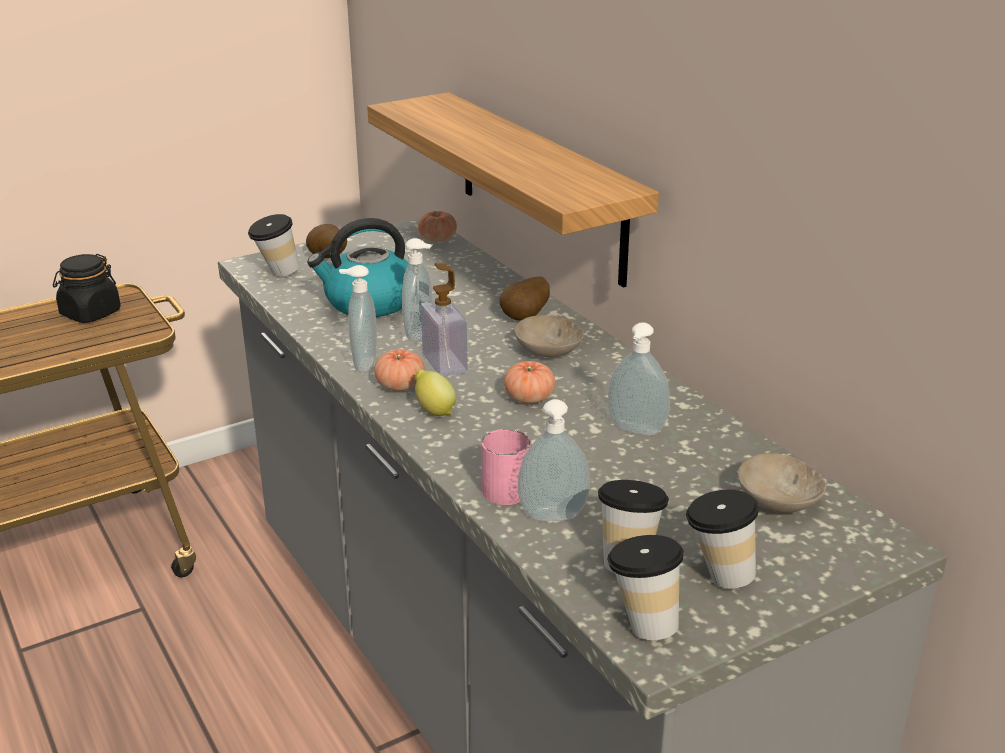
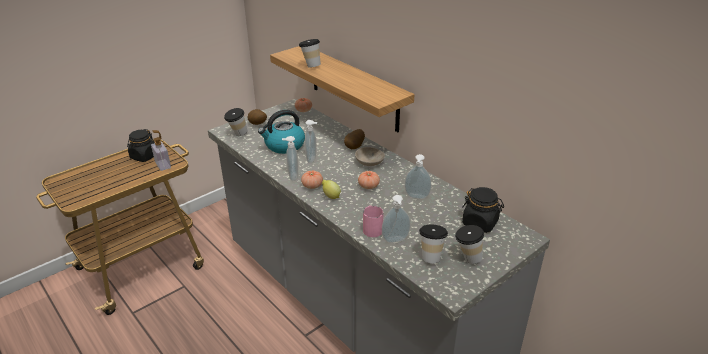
camera: 10 degrees left, 5 degrees up
(444, 363) = (327, 173): soap dispenser -> soap dispenser (163, 165)
(642, 623) = (444, 282): cup -> cup (310, 65)
(775, 500) = (480, 223): beige bowl -> black jar

